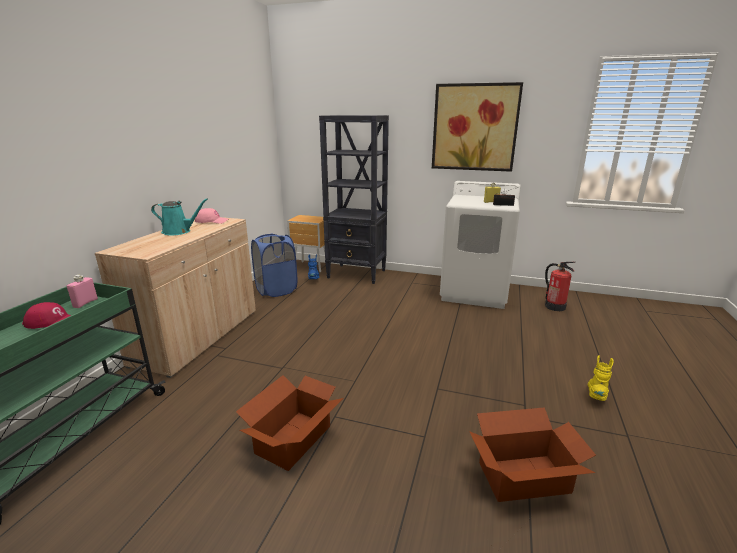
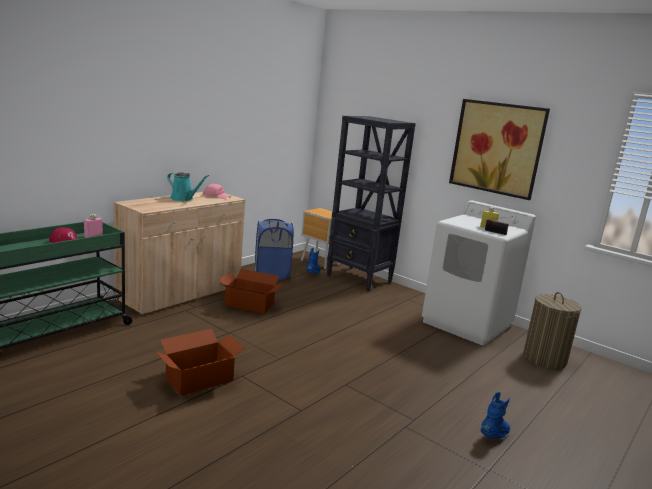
camera: 20 degrees right, 5 degrees down
(525, 478) = (356, 461): cardboard box -> cardboard box (249, 305)
(554, 306) = (544, 359): fire extinguisher -> laundry basket
(596, 395) = (495, 435): yellow boot -> blue boot

